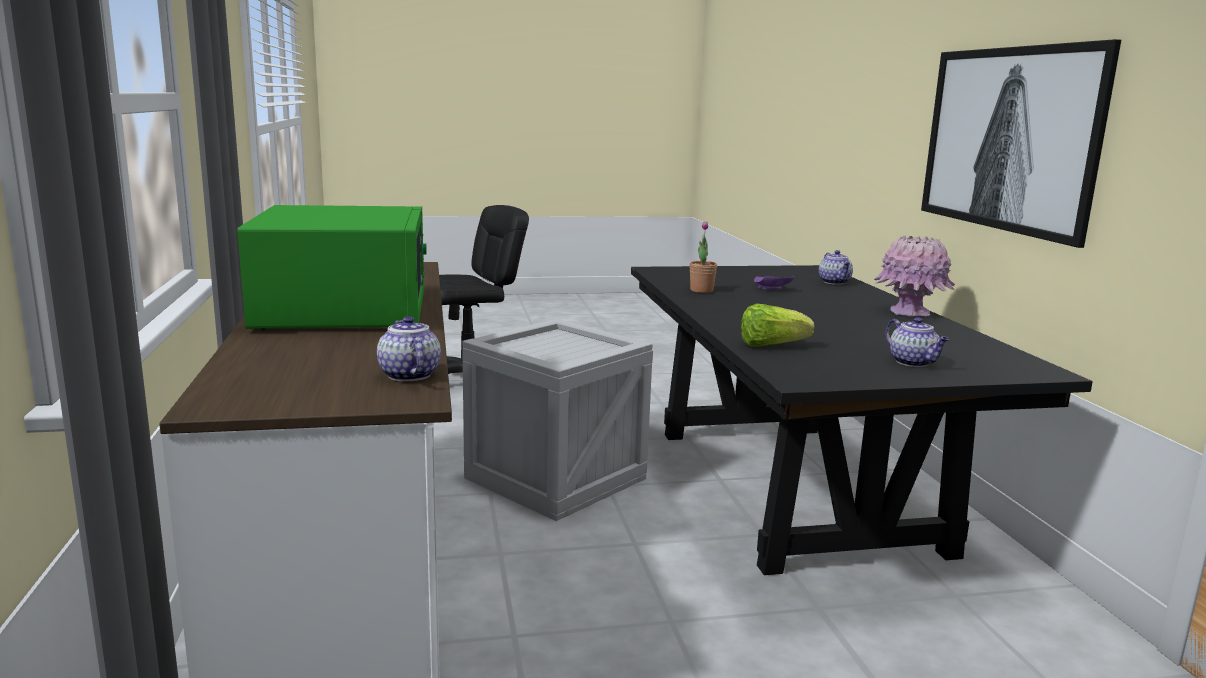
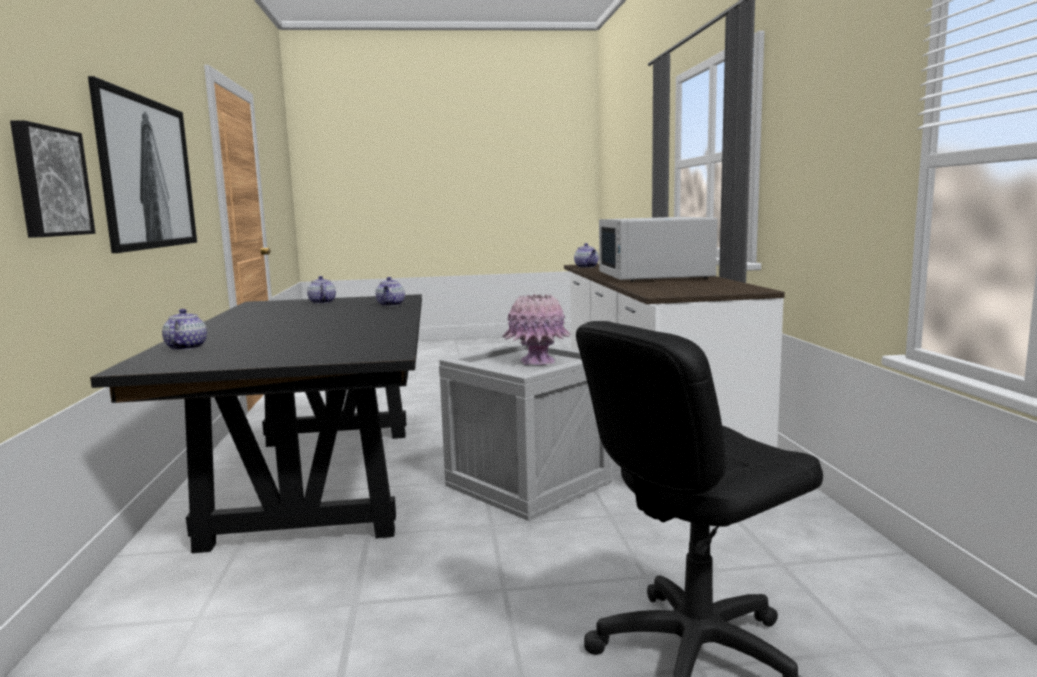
camera: 175 degrees left, 5 degrees down
(345, 310) = (653, 276): green microwave -> white microwave
(701, 290) = (372, 333): potted plant -> none
(771, 289) = (290, 337): purple plate -> none
(771, 345) = (391, 305): lettuce -> teapot
(890, 145) = (49, 182): none -> picture
(909, 312) = (220, 324): pink vase -> pink vase (537, 362)

